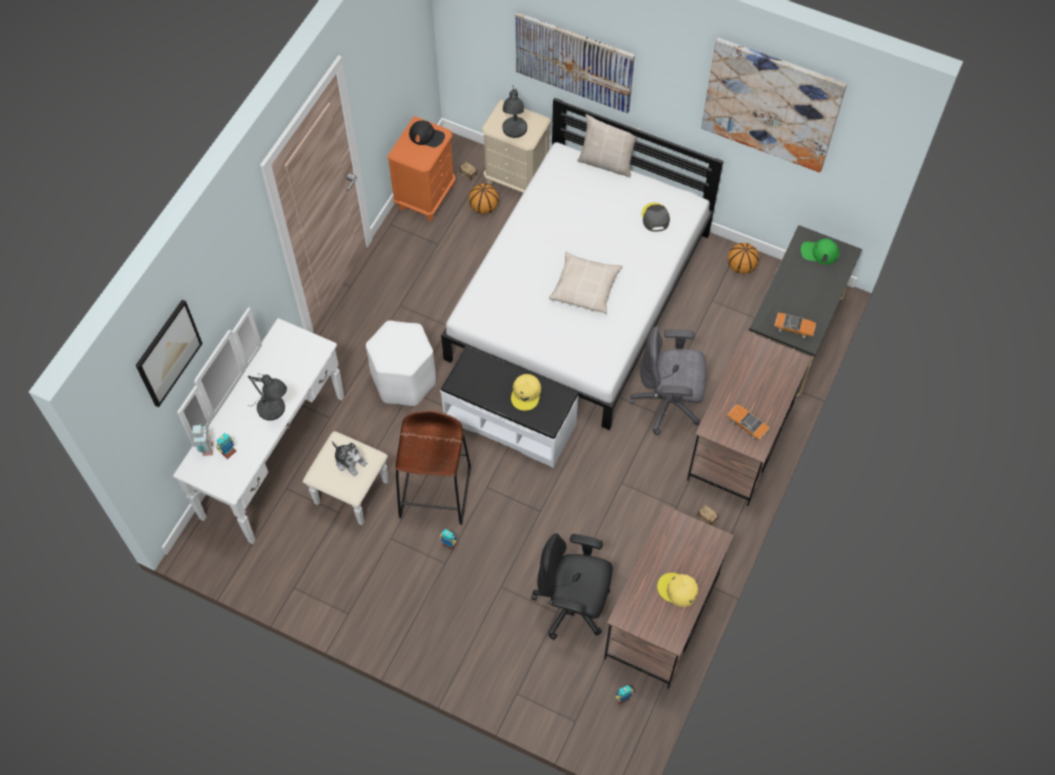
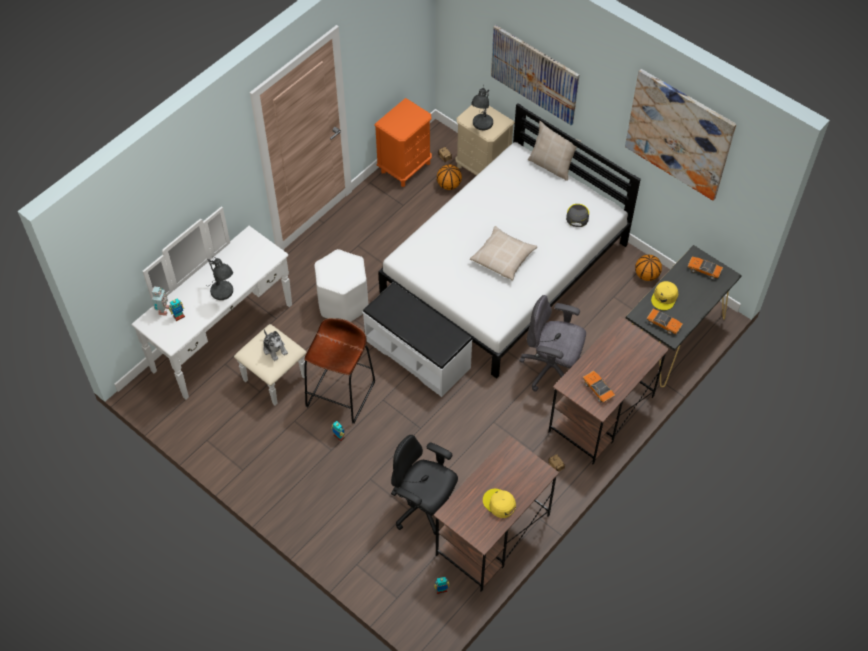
camera: 15 degrees right, 5 degrees down
(168, 353) = (142, 219): picture -> none
(427, 136) = (410, 115): black cap -> none
(526, 393) = (429, 328): yellow cap -> yellow cap (664, 297)
(819, 252) = (704, 270): green cap -> toy car

